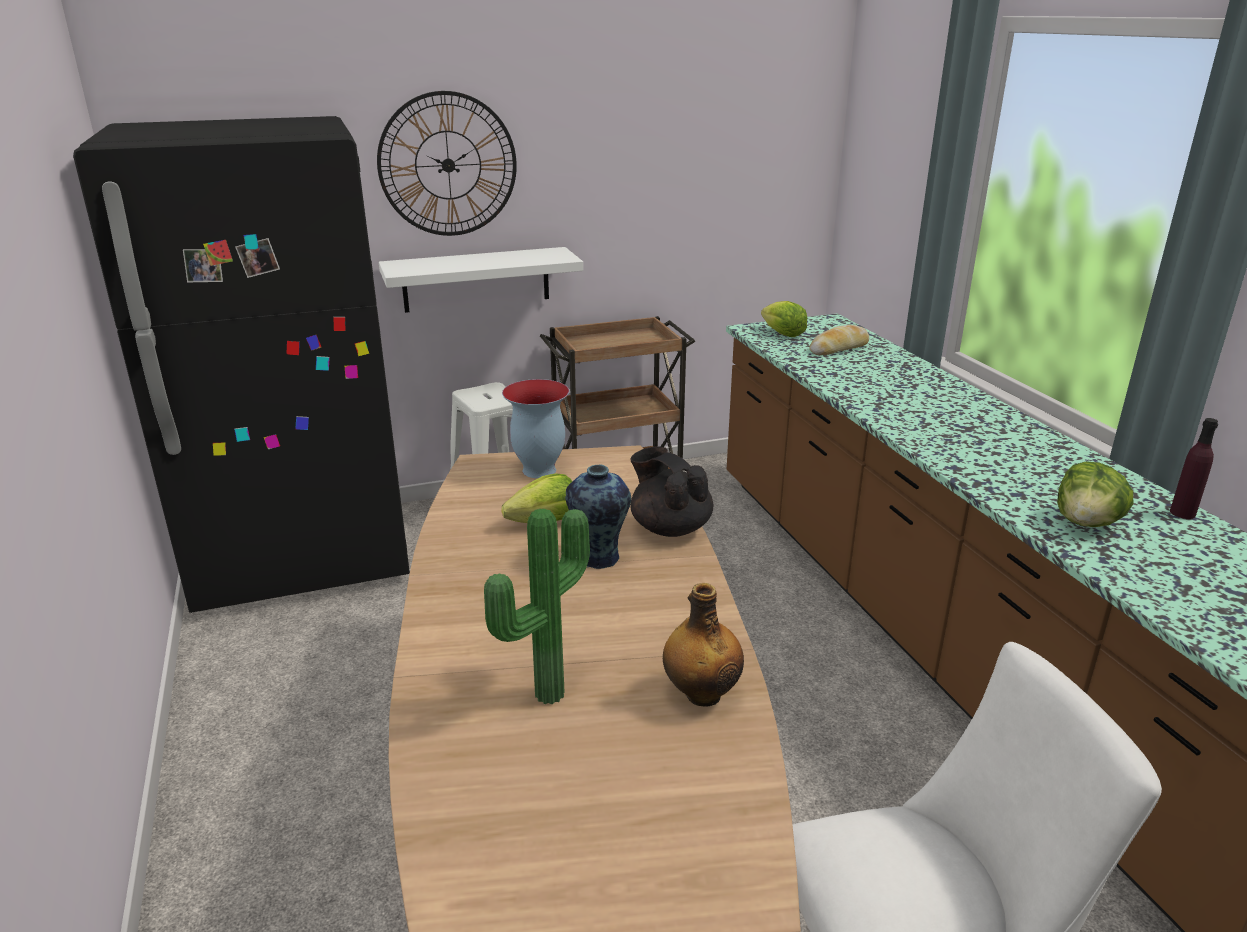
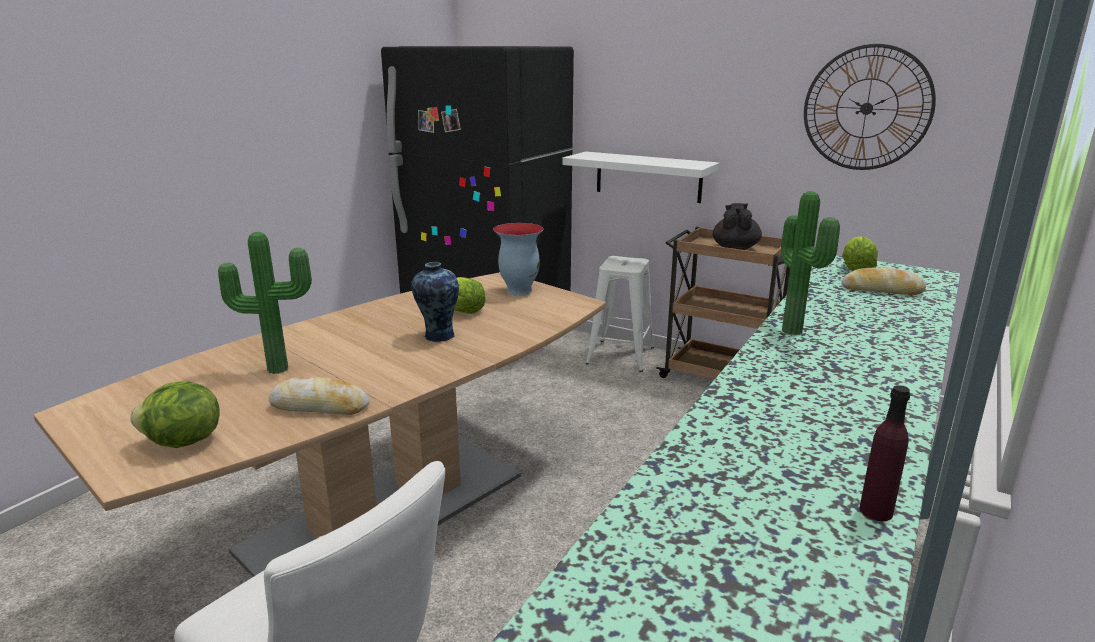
camera: 50 degrees right, 5 degrees down
(448, 165) = (639, 86): wall clock -> wall clock (866, 108)
(670, 527) = (508, 341): black teapot -> black teapot (735, 248)
(701, 693) = (320, 406): bottle -> bread
(881, 408) = (795, 331): none -> potted plant
(1086, 523) = (740, 461): lettuce -> lettuce (183, 443)

